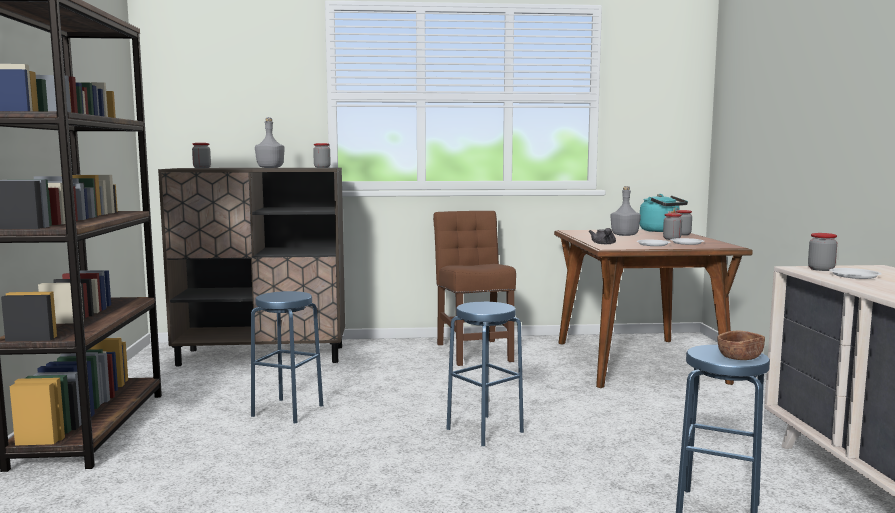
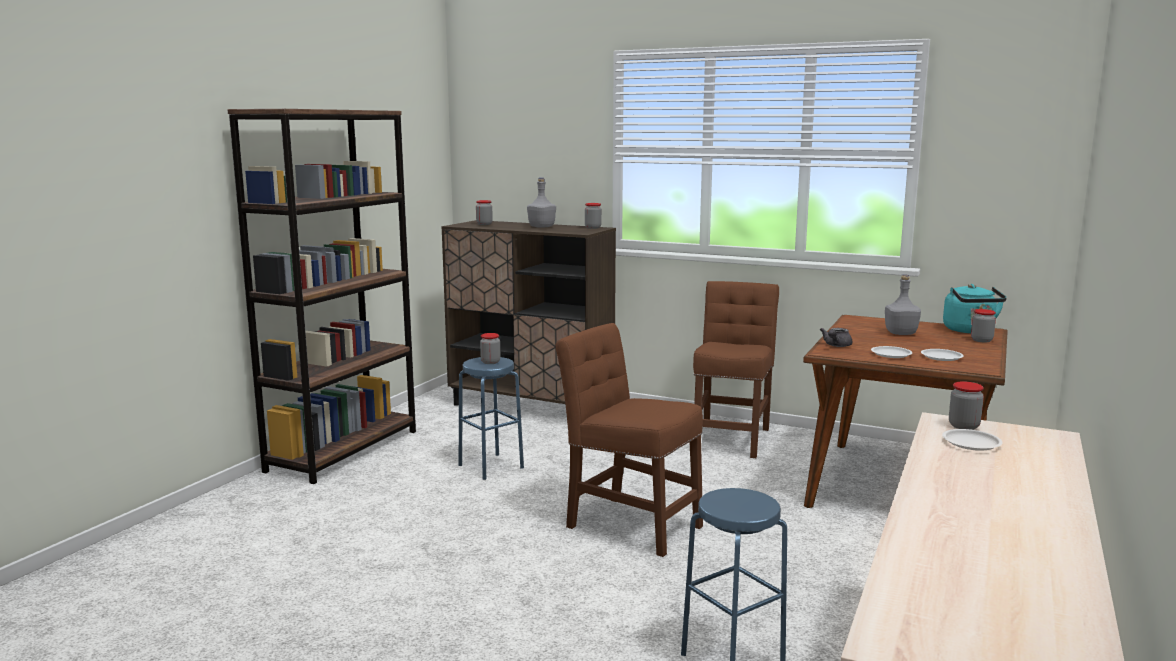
camera: 30 degrees right, 5 degrees up
(484, 430) = (628, 524): blue stool -> brown chair
(672, 239) = (943, 347): jar -> jar (490, 362)
(740, 357) = (742, 509): brown bowl -> none

